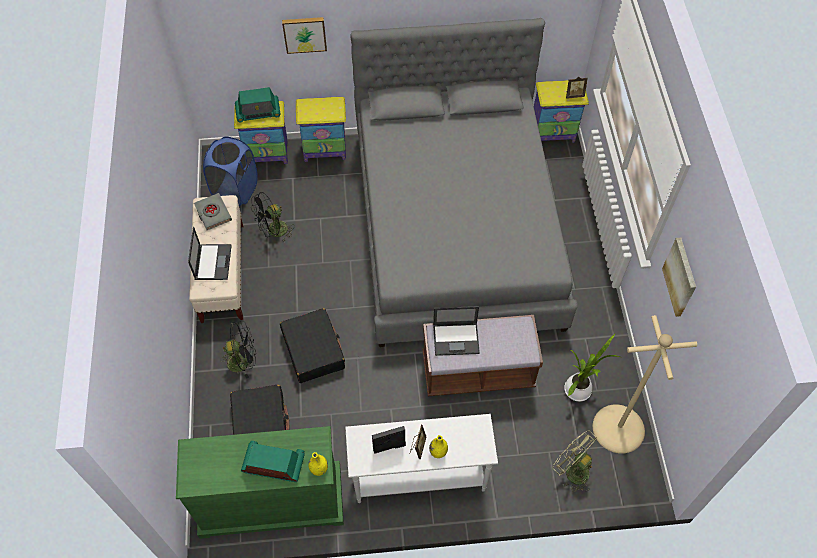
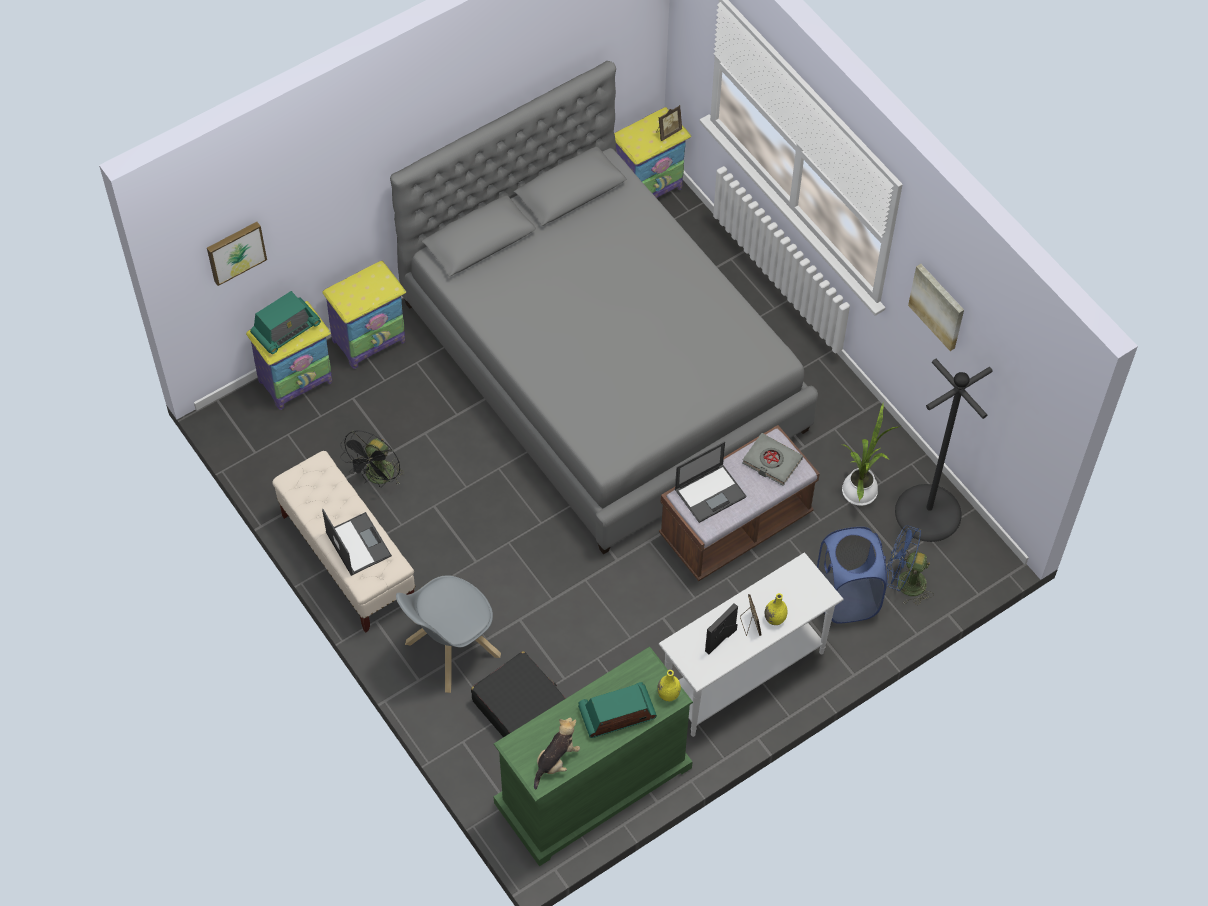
camera: 30 degrees left, 0 degrees up
(209, 476) = (556, 760): none -> plush toy
(213, 213) = (313, 485): grey book -> grey book (771, 461)
(235, 190) = (289, 448): blue laundry basket -> blue laundry basket (846, 597)
(243, 360) = (450, 650): black fan -> grey chair
(304, 34) = (330, 204): picture -> picture (235, 251)
(313, 350) = (527, 596): black suitcase -> none
(572, 470) = (904, 583): green fan -> blue fan
(618, 428) = (928, 513): beige clothes rack -> black clothes rack

